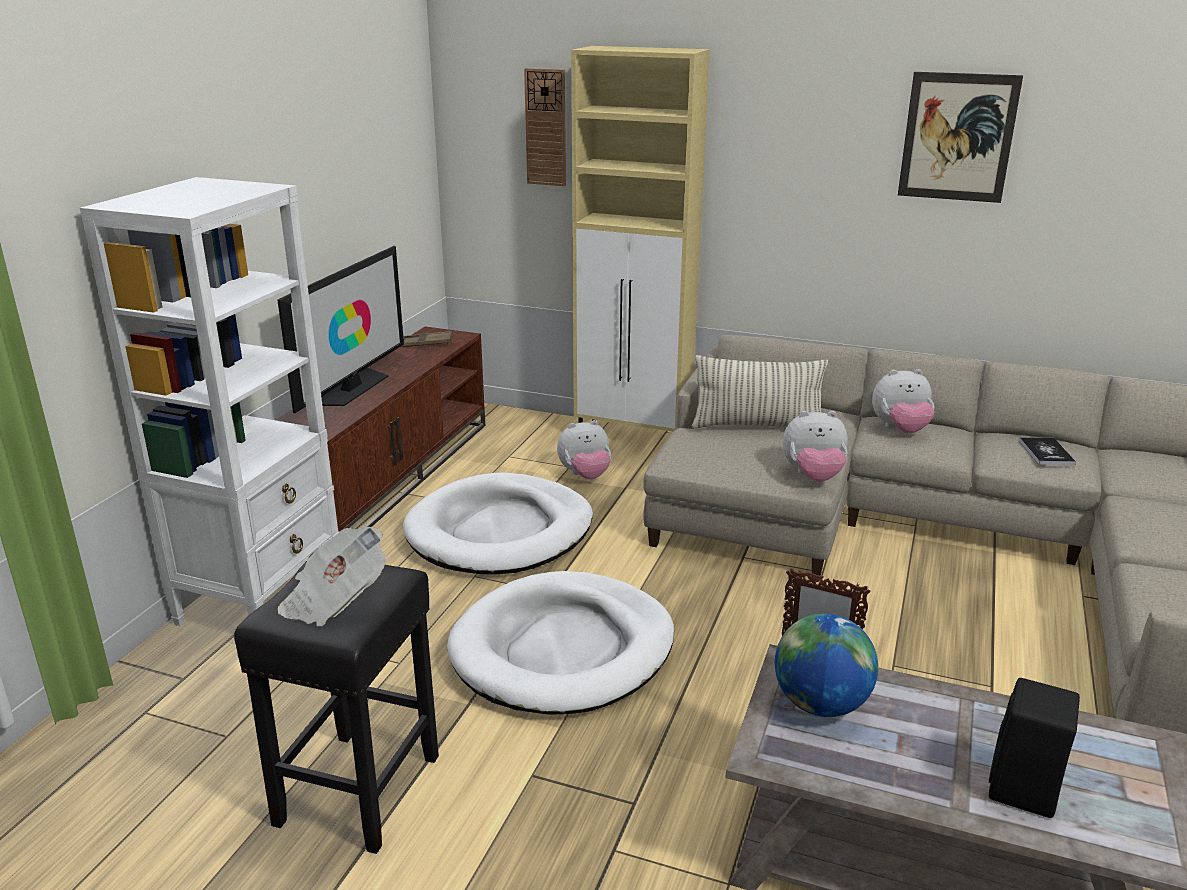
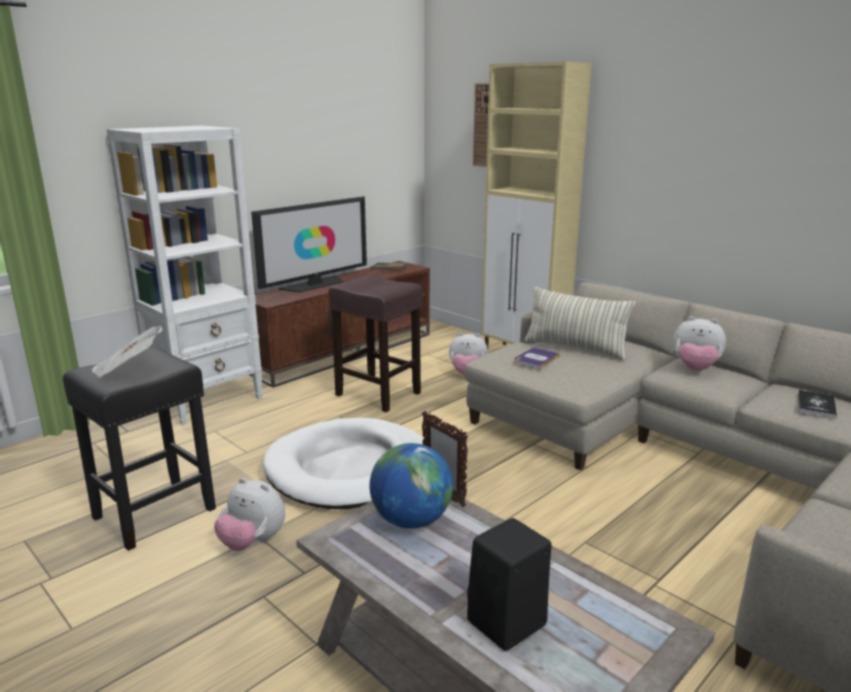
camera: 25 degrees right, 5 degrees down
(500, 531) = (379, 394): white dog bed -> brown stool
(730, 450) = (536, 358): none -> book
(813, 477) = (585, 386): plush toy -> plush toy (252, 542)
(957, 137) = (778, 127): picture -> none

